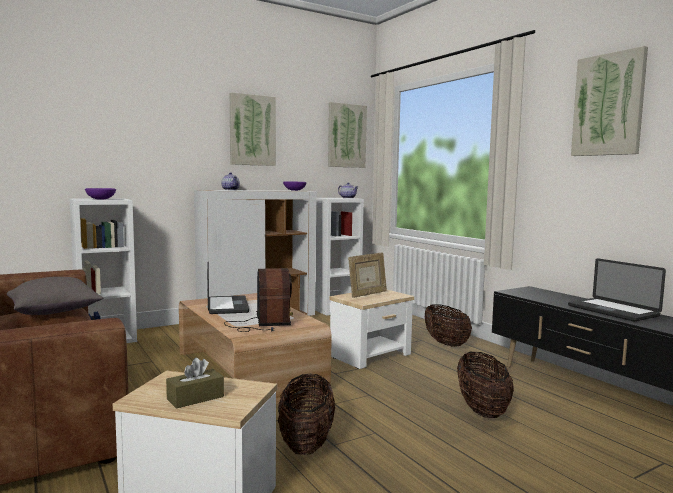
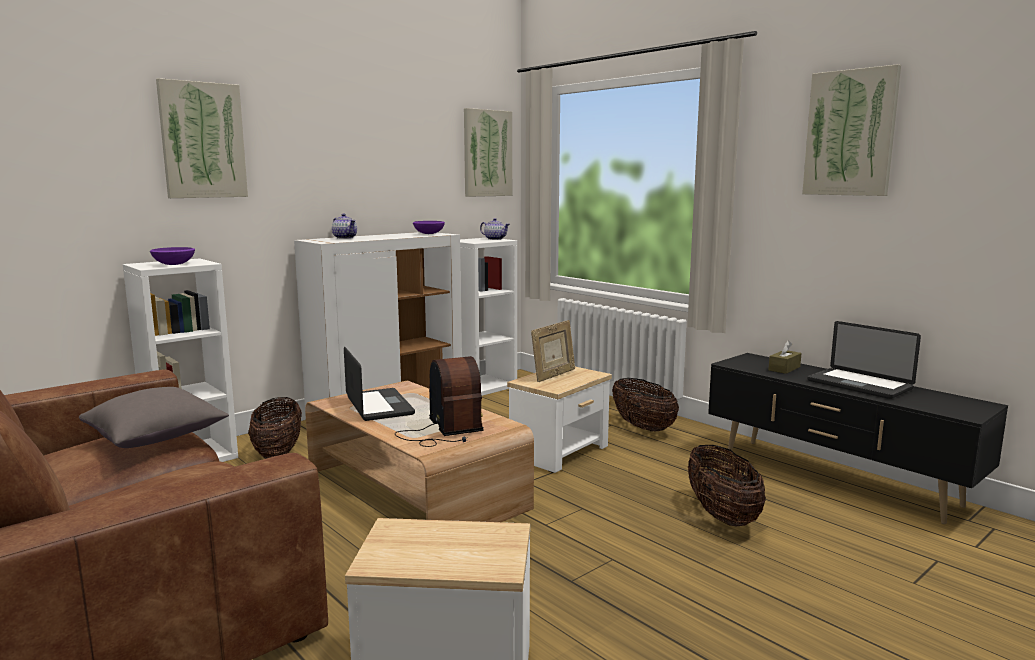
camera: 10 degrees left, 5 degrees up
(195, 398) = (445, 555): brown tissue box -> brown tissue box (784, 368)
(252, 130) = (366, 152): picture -> picture (202, 140)
(306, 442) = (537, 582): basket -> basket (278, 453)

